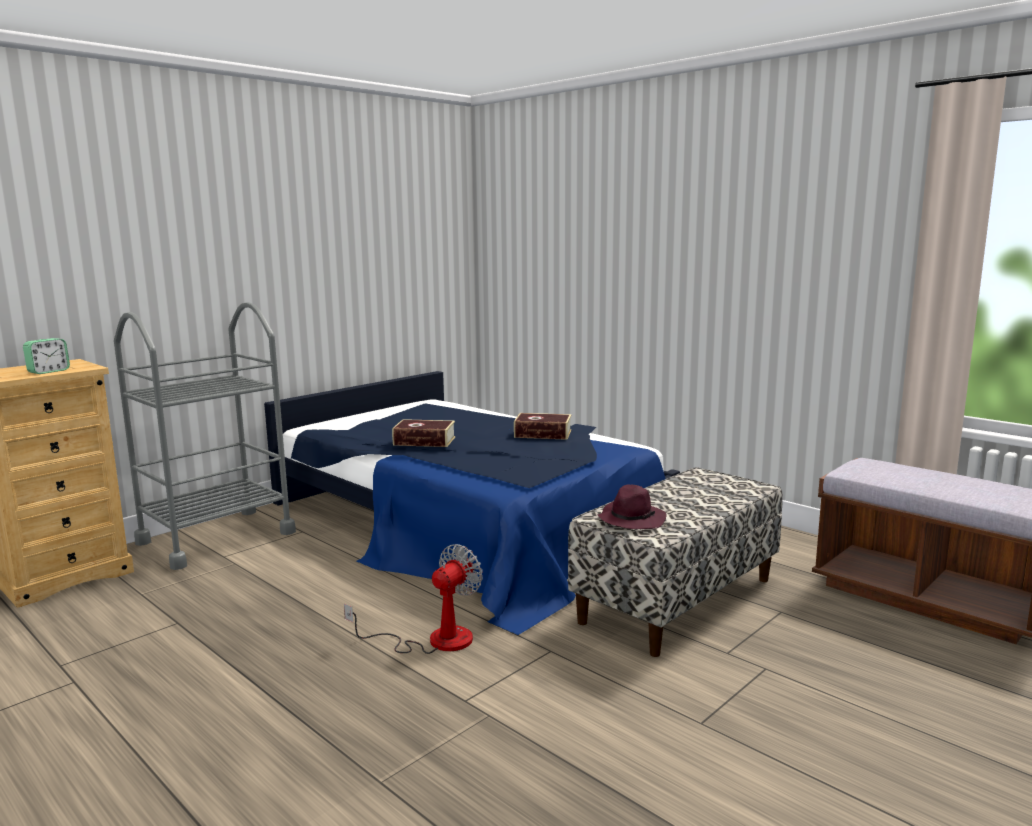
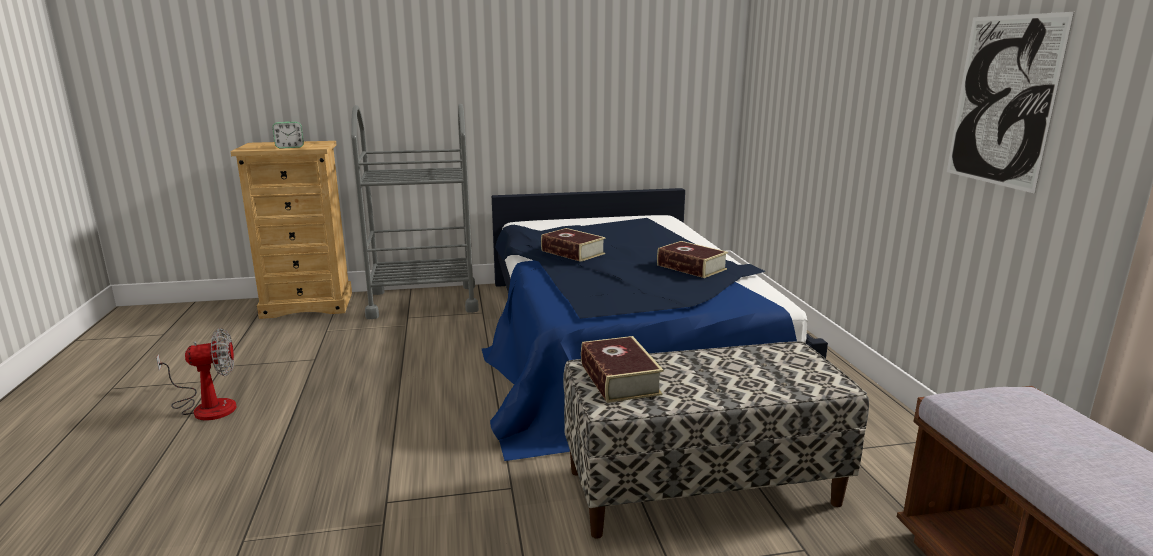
camera: 35 degrees right, 5 degrees up
(434, 640) = (440, 438): fan -> fan (207, 406)
(631, 519) = (619, 379): purple hat -> book
(778, 271) = (1003, 101): none -> picture

